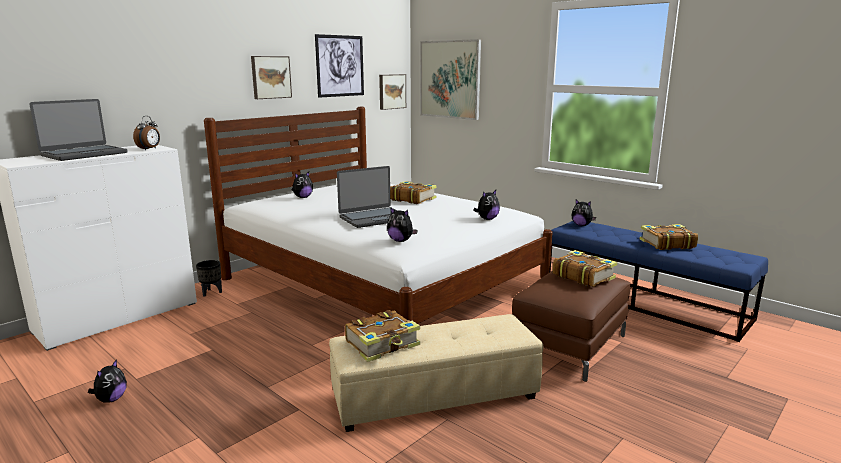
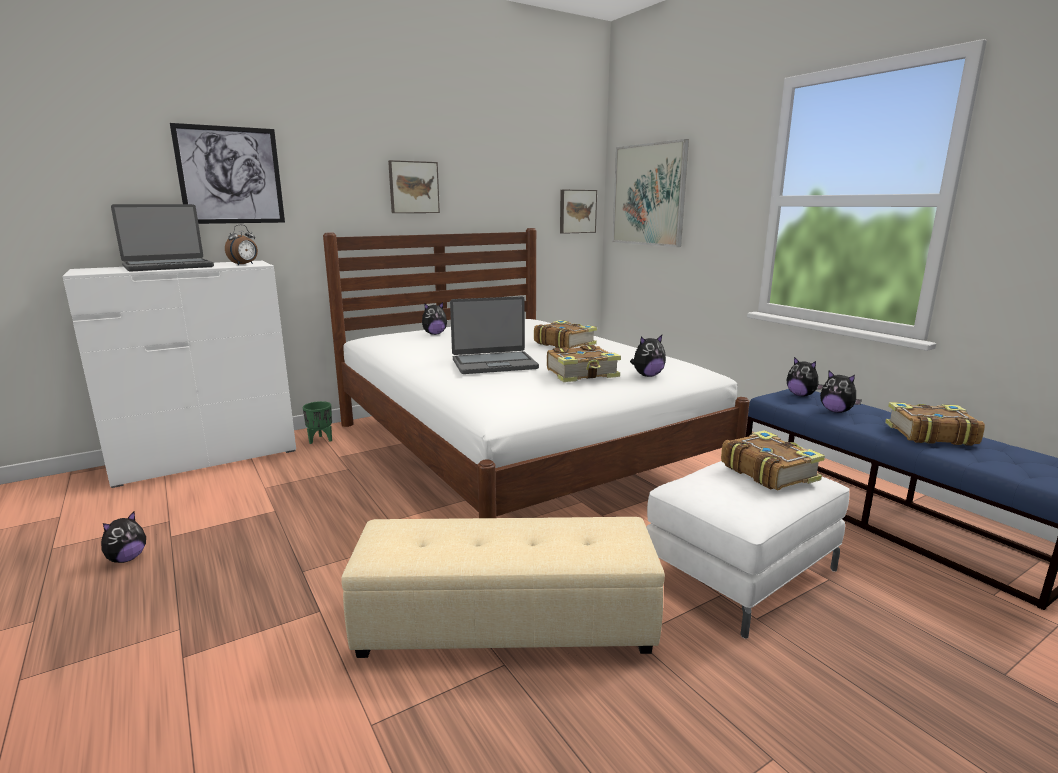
camera: 15 degrees right, 0 degrees up
(211, 292) = (320, 440): black planter -> green planter
(340, 66) = (507, 177): picture -> picture (230, 175)
(383, 344) = (425, 540): book -> book (583, 374)
(401, 241) = (505, 395): plush toy -> plush toy (836, 411)
(568, 345) = (740, 572): brown ottoman -> white ottoman

